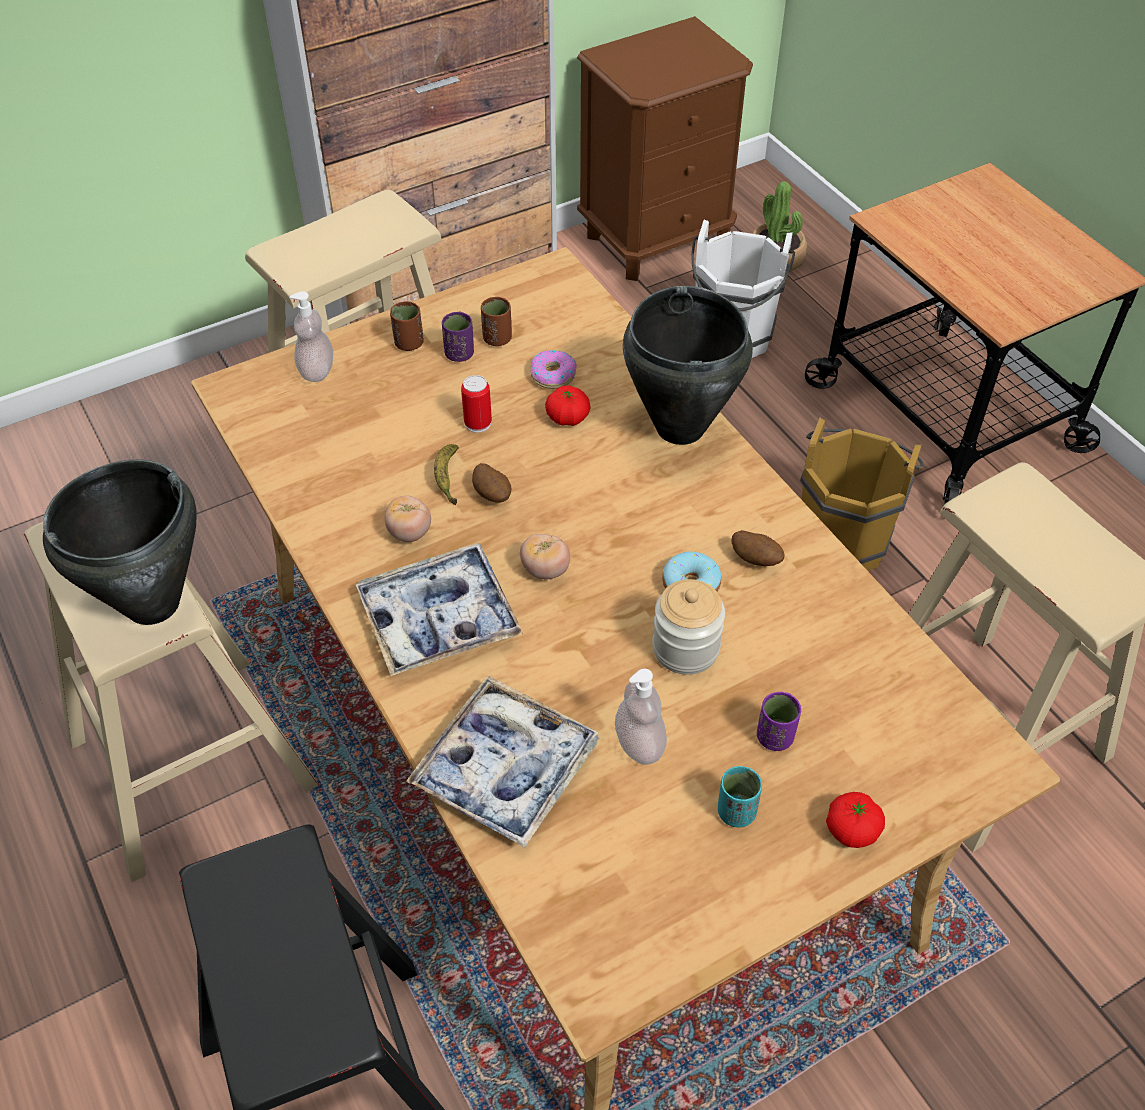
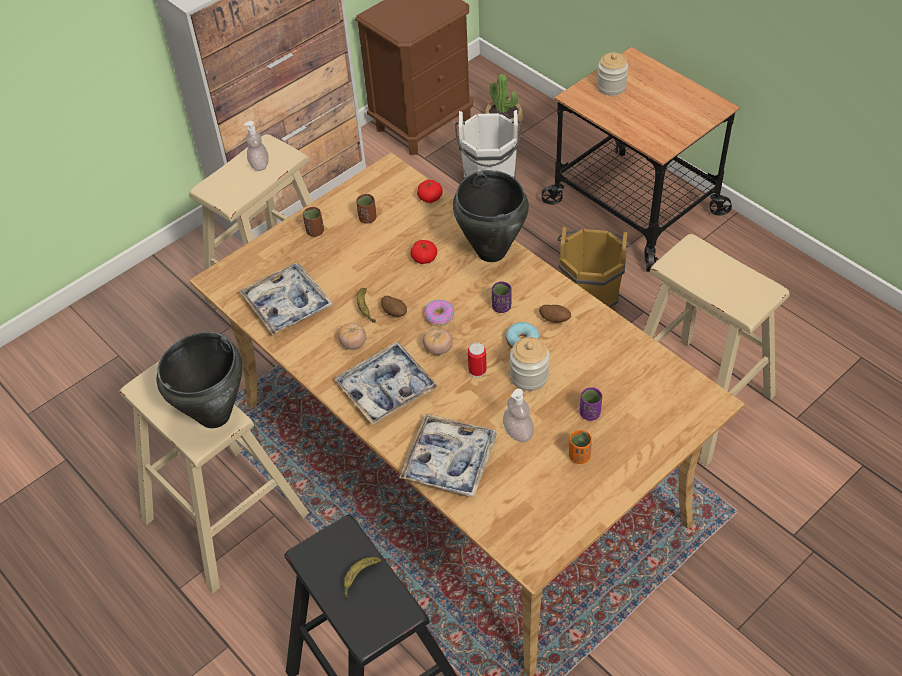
camera: 10 degrees left, 0 degrees up
(288, 947) = (359, 578): none -> banana
(317, 371) = (265, 259): soap dispenser -> soap dispenser (259, 165)
(326, 448) = (287, 304): none -> tray
(459, 354) = (348, 232): purple cup -> purple cup (501, 307)
(478, 423) = (372, 272): can -> can (477, 370)
(552, 375) = (407, 234): donut -> donut (439, 316)
(736, 812) = (579, 456): turquoise cup -> orange cup
(852, 829) = (642, 452): tomato -> tomato (430, 198)
(944, 215) = (611, 87): none -> jar

